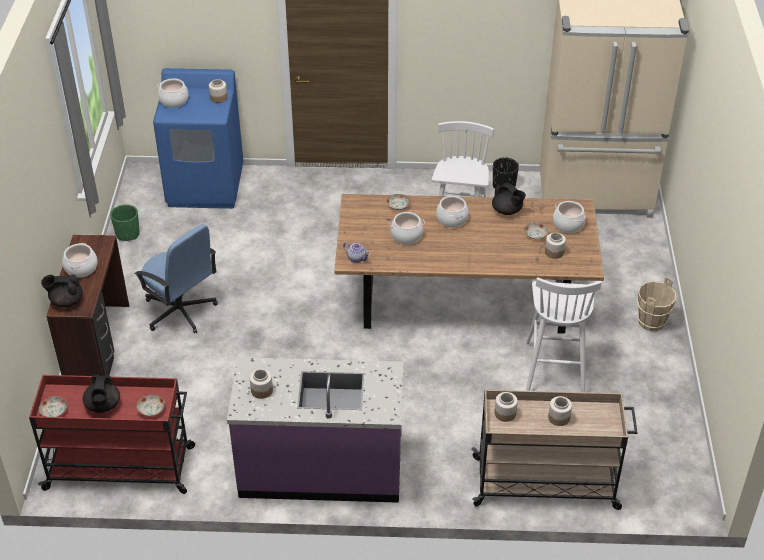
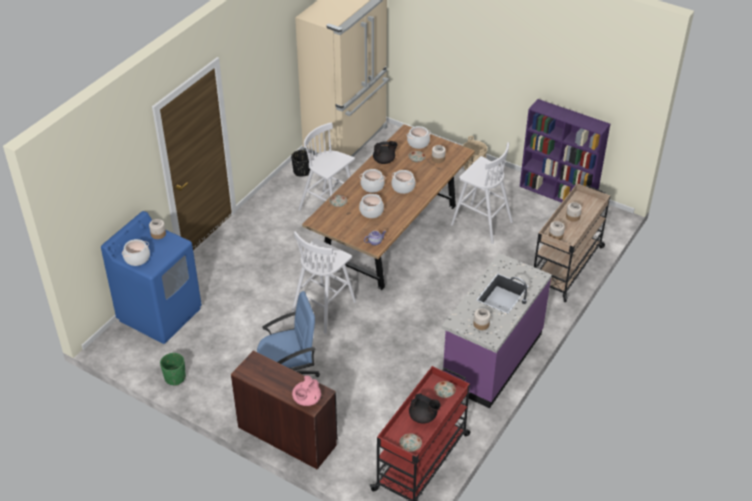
camera: 60 degrees left, 0 degrees up
(66, 301) = (306, 400): black teapot -> pink teapot
(81, 268) = (276, 380): cooking pot -> cooking pot (403, 187)
(300, 295) = (324, 308): none -> white stool
(684, 423) = (558, 194): none -> purple bookcase

